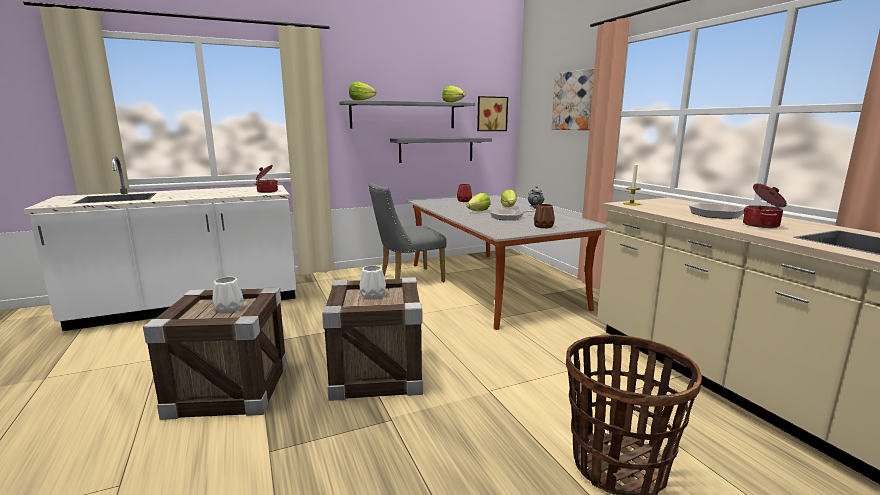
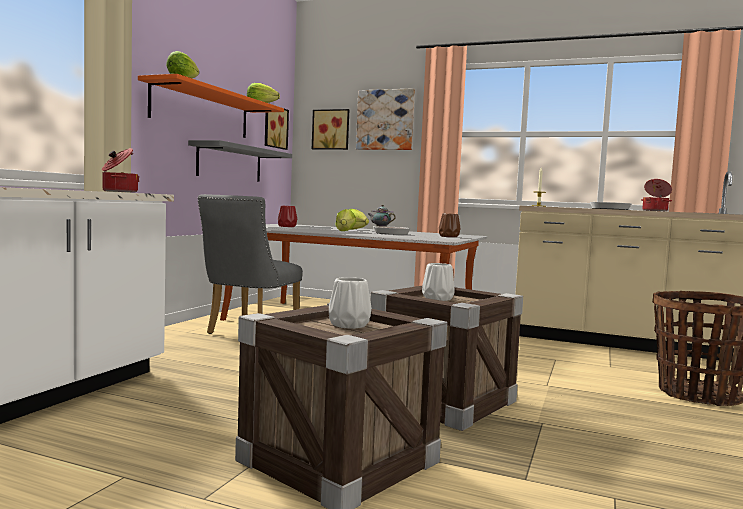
camera: 45 degrees left, 10 degrees down
(403, 115) = (202, 111): grey shelf -> orange shelf
(539, 111) = (331, 129): none -> picture

